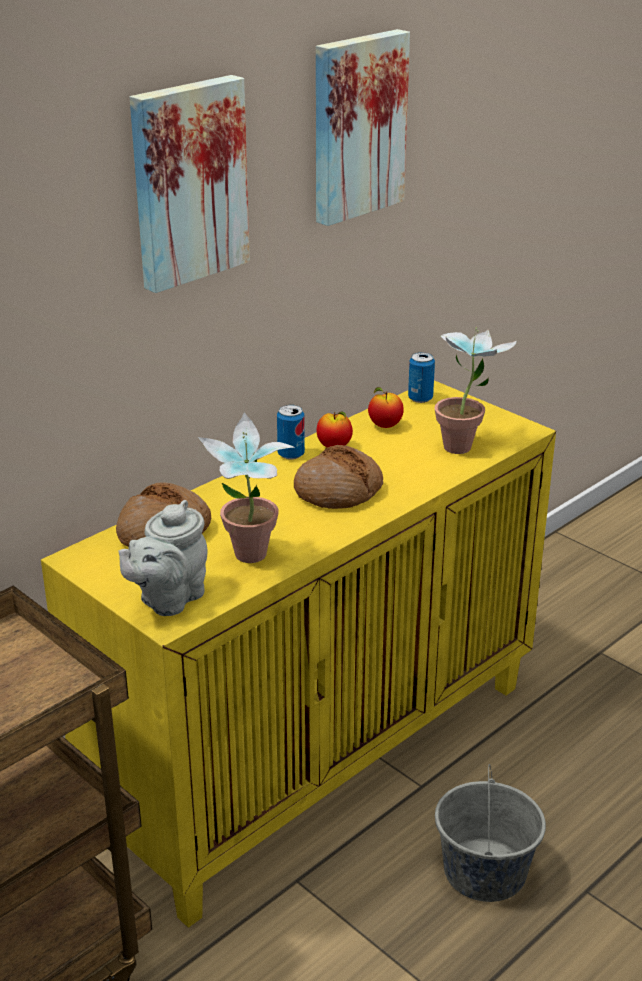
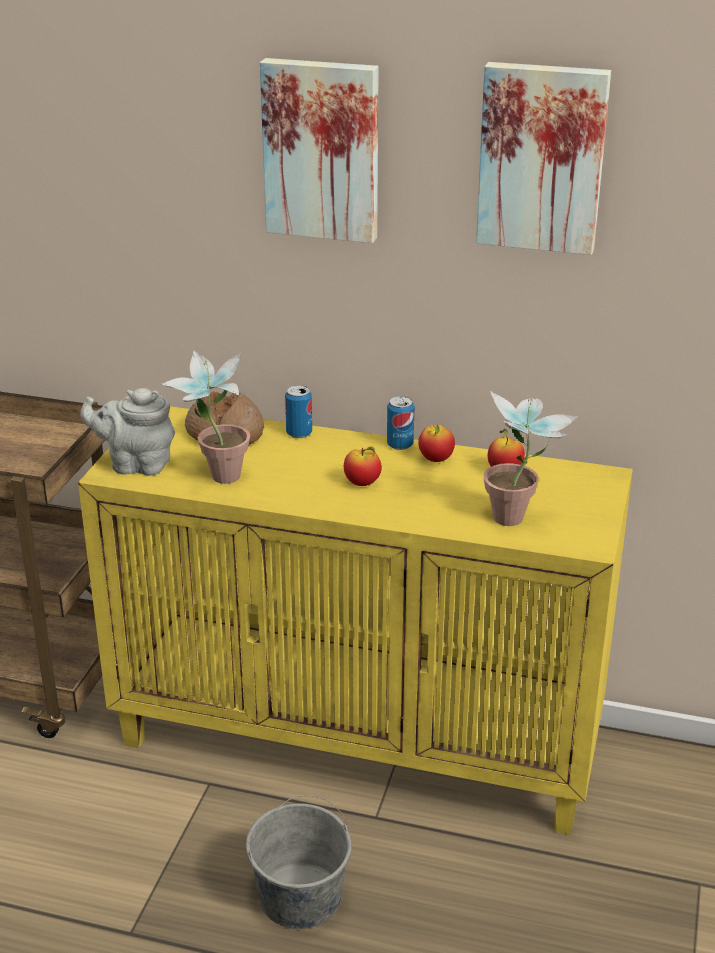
camera: 60 degrees right, 0 degrees up
(338, 491) = (362, 483): bread -> apple
(420, 398) = (582, 473): can -> can (299, 433)

